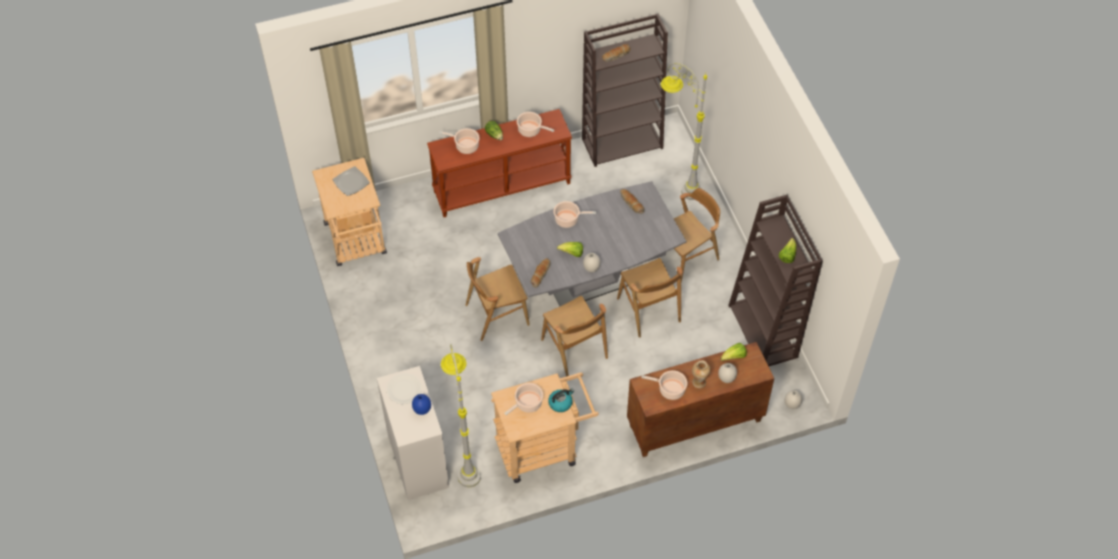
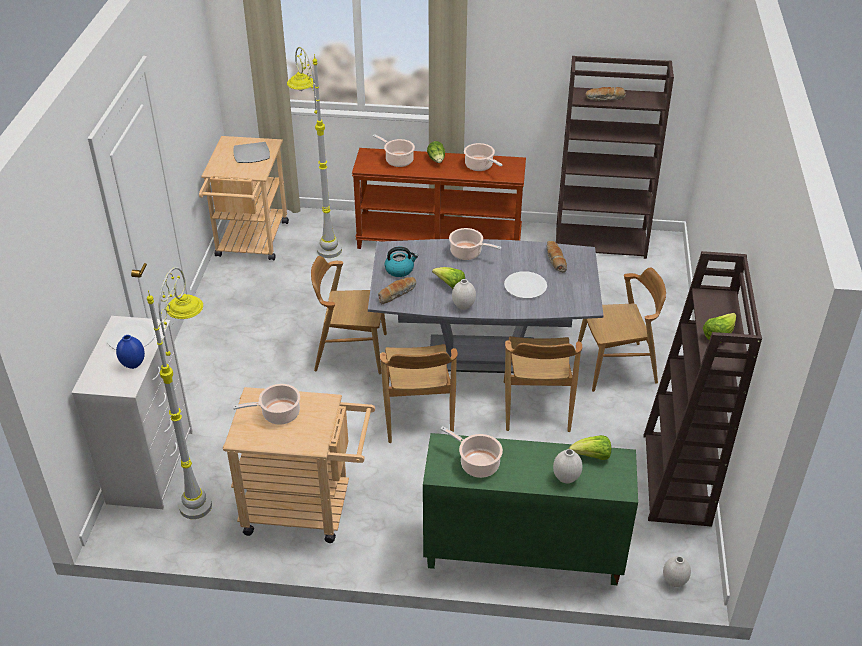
camera: 25 degrees right, 15 degrees down
(560, 403) = (320, 427): kettle -> kettle (400, 269)
(623, 235) = (525, 286): none -> white plate
(677, 183) = (645, 294): grey floor lamp -> grey floor lamp (321, 239)
(694, 424) = (521, 554): brown cabinet -> green cabinet
(699, 382) = (524, 469): vase -> none

